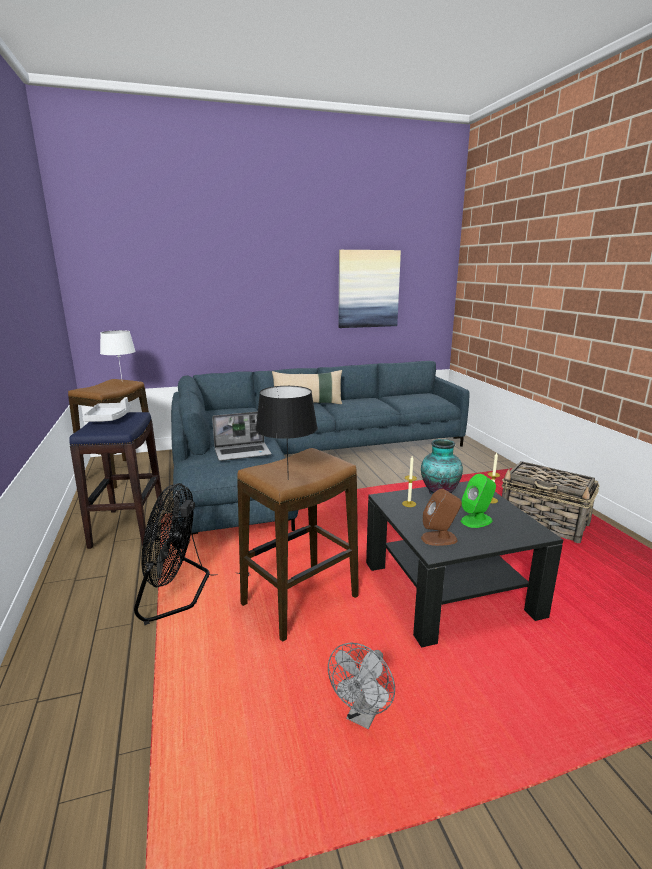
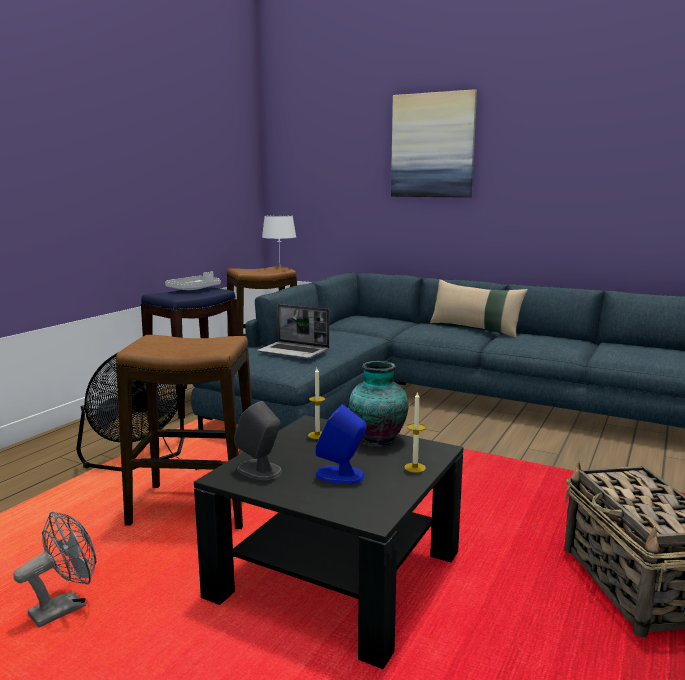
camera: 45 degrees right, 5 degrees down
(288, 479) = (150, 348): black table lamp -> none
(363, 716) = (65, 607): grey fan -> grey fan turned 150 degrees clockwise
(368, 289) = (608, 177): picture -> picture (433, 145)
(439, 538) = (260, 470): brown speaker -> grey speaker
(476, 520) = (340, 475): green speaker -> blue speaker

